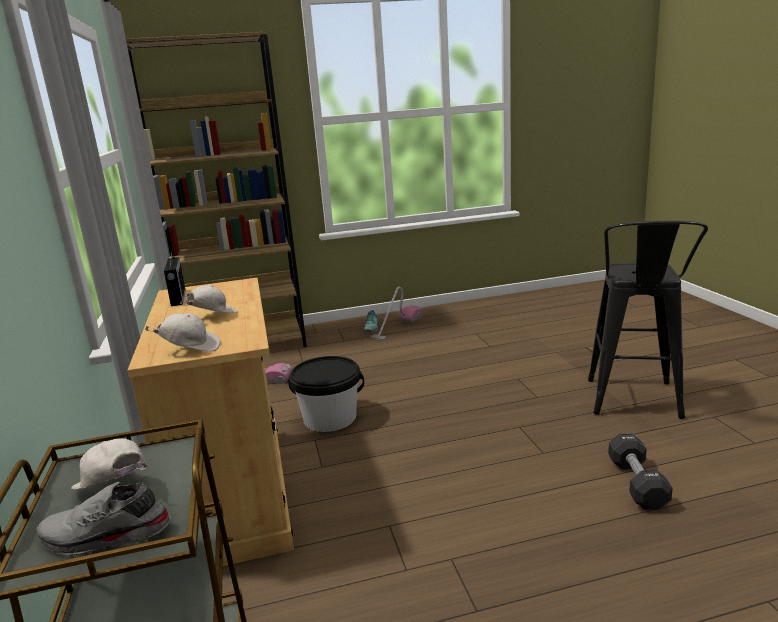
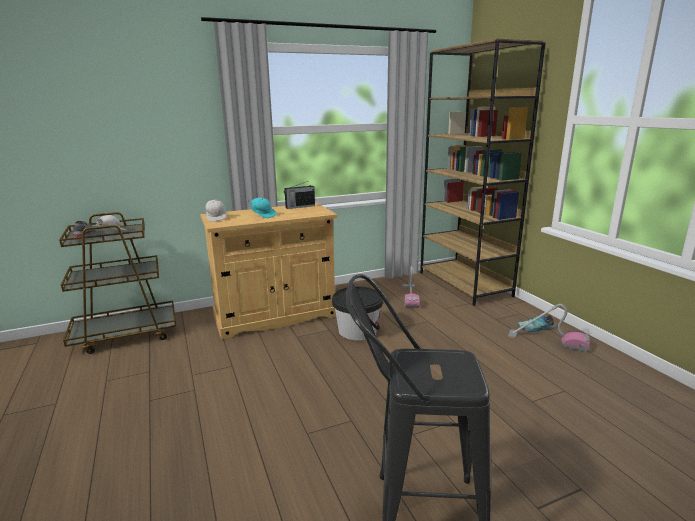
camera: 80 degrees right, 0 degrees up
(212, 316) = (263, 215): white cap -> turquoise cap
(637, 483) = (251, 491): black dumbbell -> none

